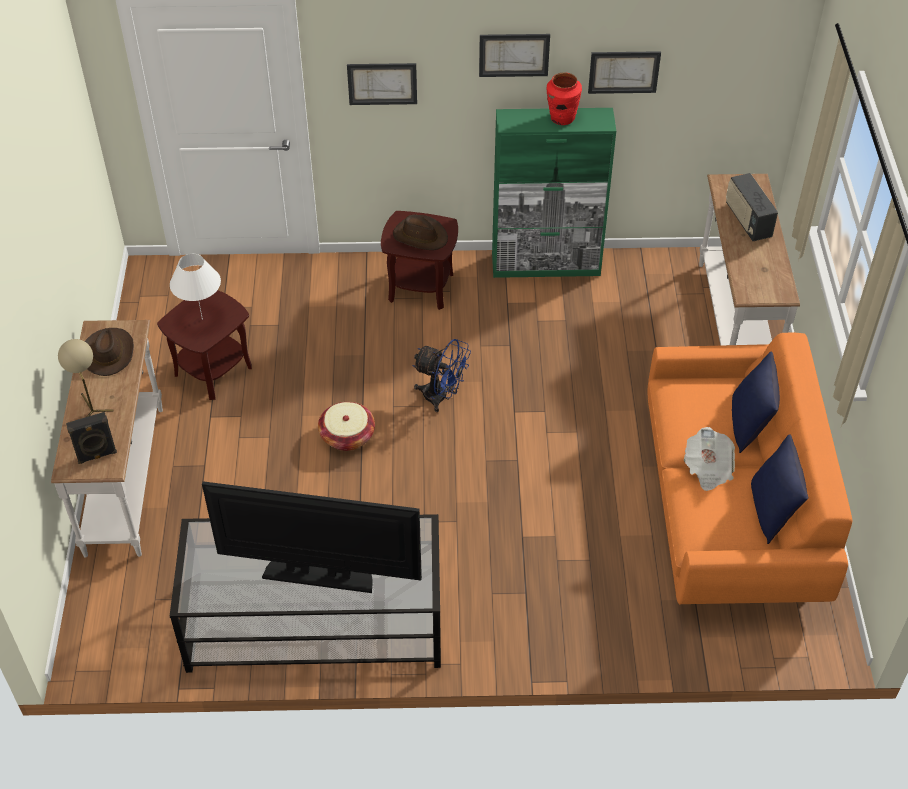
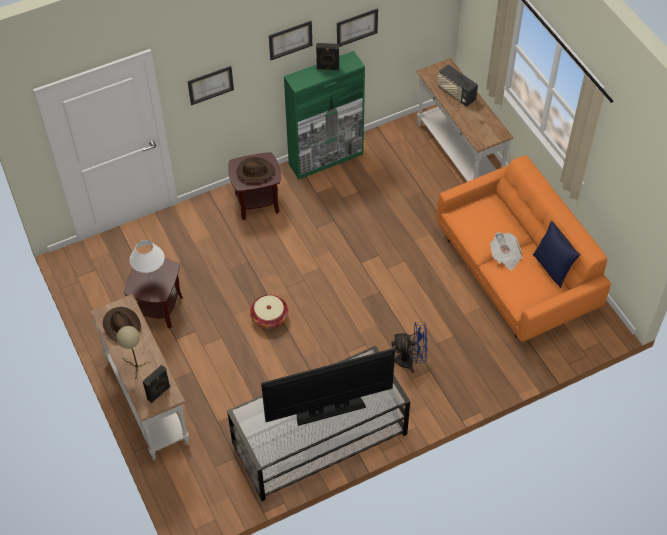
camera: 25 degrees left, 5 degrees up
(441, 397) = (312, 270): blue fan -> blue fan (410, 361)
(562, 118) = (327, 68): red vase -> black speaker
(749, 425) = (513, 220): blue pillow -> none

